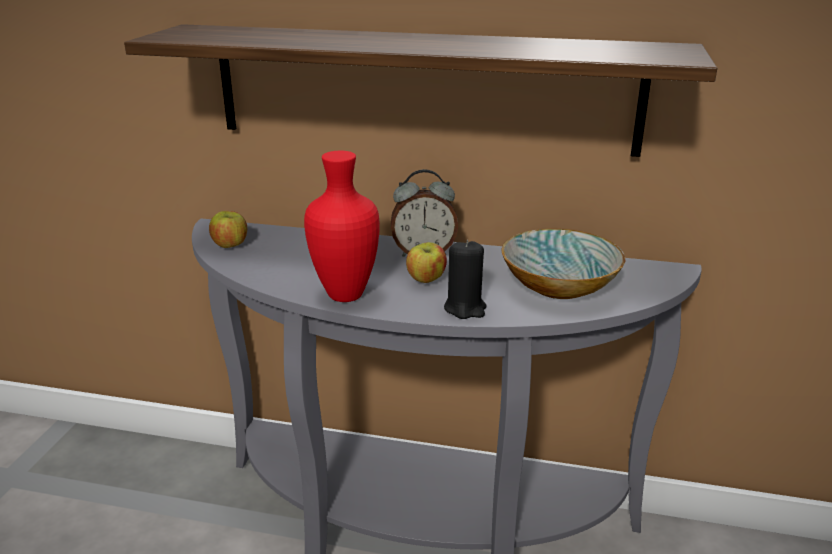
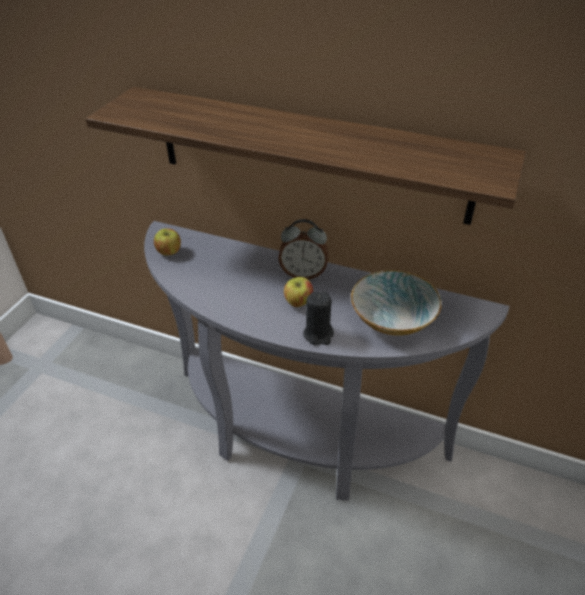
camera: 10 degrees right, 15 degrees up
(343, 294) = (237, 311): red vase -> none

